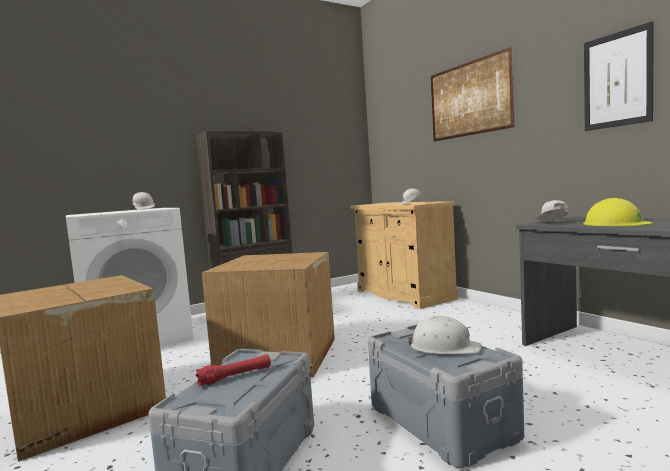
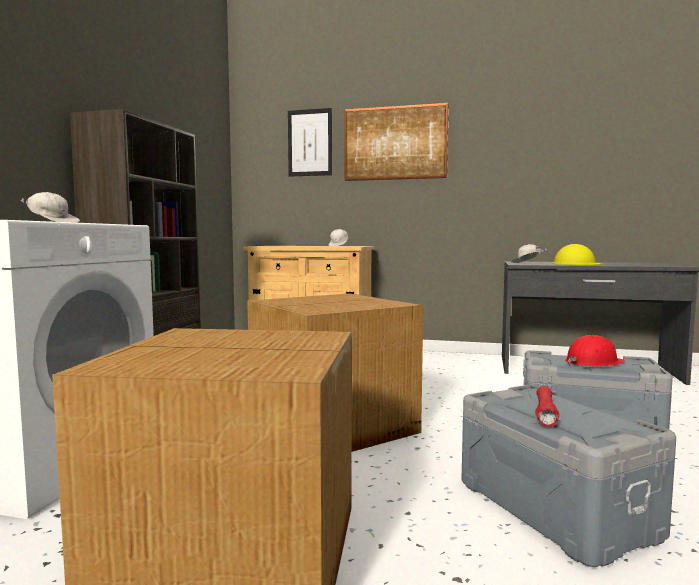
camera: 45 degrees left, 0 degrees up
(444, 347) = (593, 362): white hard hat -> red hard hat
(617, 80) = (544, 152): picture -> picture (310, 142)

